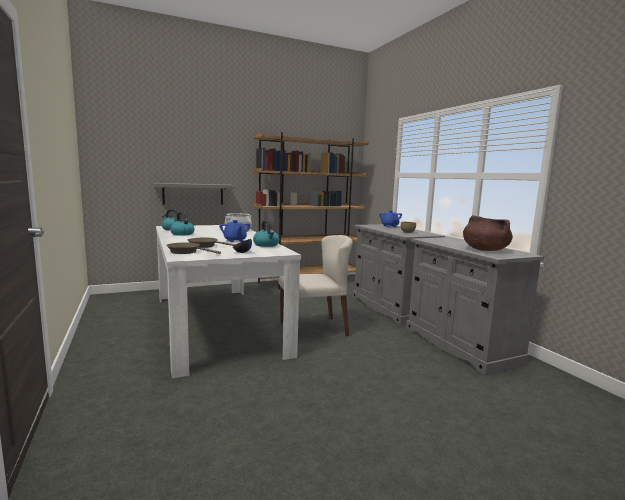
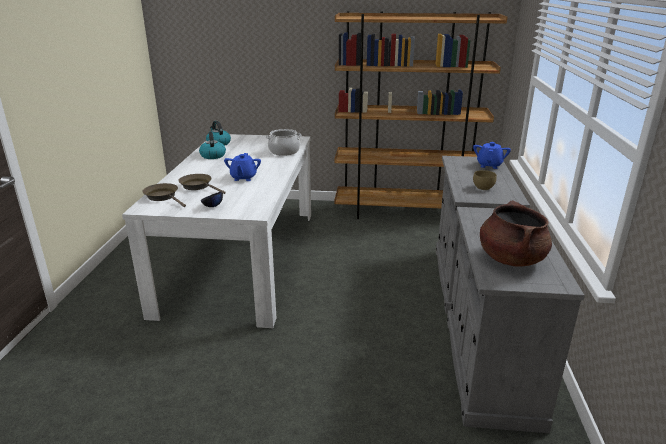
camera: 30 degrees right, 15 degrees up
(193, 194) = (266, 91): grey shelf -> none
(266, 245) = (262, 192): kettle -> none
(313, 328) = (333, 291): beige chair -> none

